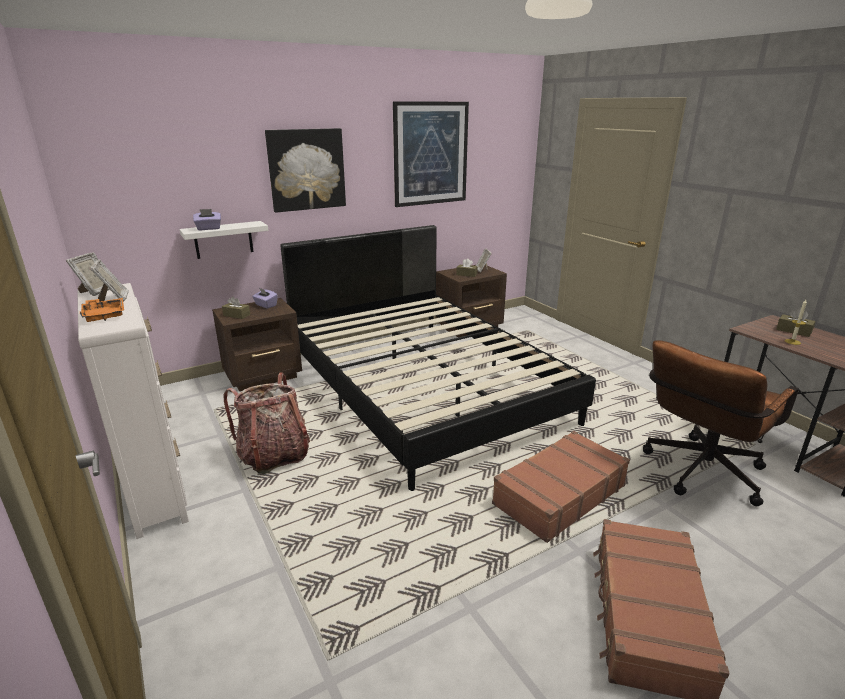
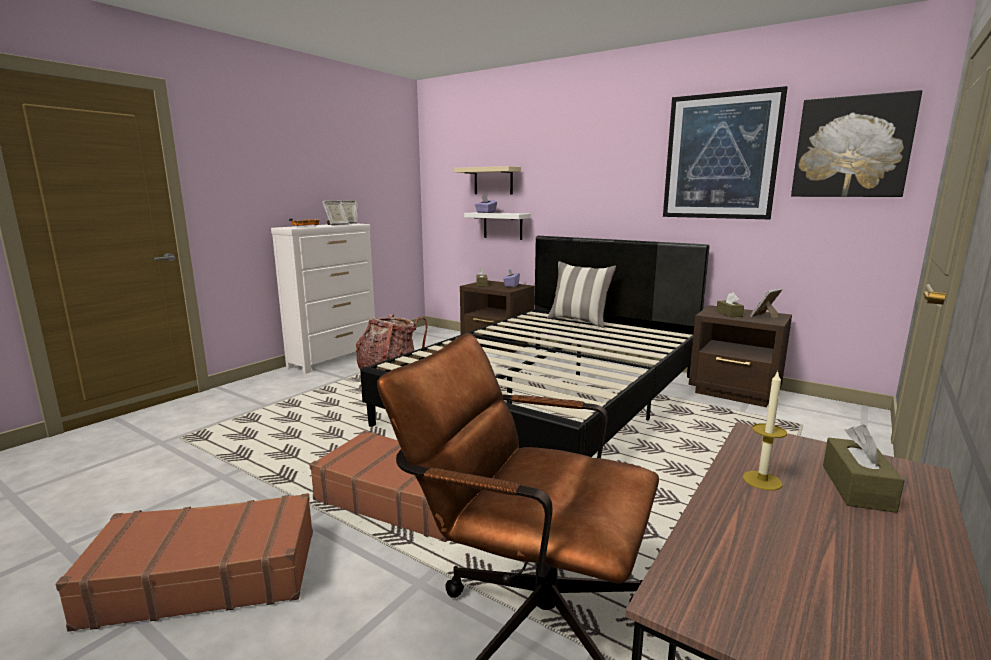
camera: 65 degrees right, 10 degrees down
(200, 187) = (493, 181): none -> beige shelf
(306, 169) = (573, 170): picture -> picture (852, 147)
(359, 317) = (579, 321): none -> pillow

